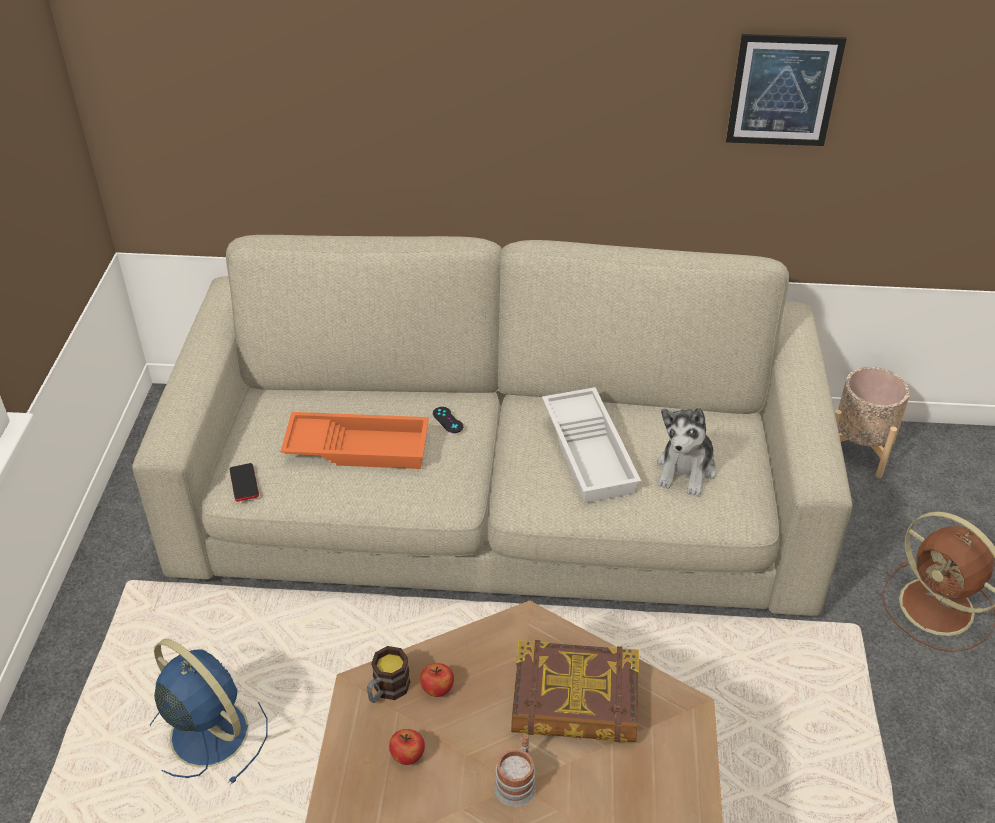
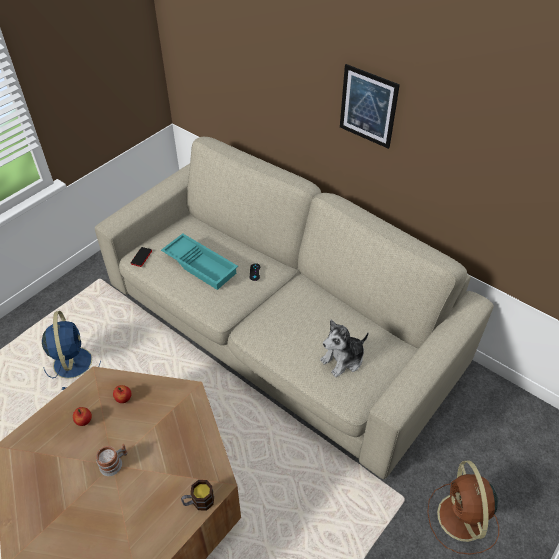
camera: 35 degrees right, 5 degrees up
(359, 446) = (201, 264): orange tray -> turquoise tray
(387, 690) = (104, 386): mug -> mug (198, 502)
(575, 701) = (174, 443): book -> none
(591, 451) = (304, 323): white tray -> none
(783, 90) = (497, 163): picture -> picture (368, 106)
(858, 450) = (499, 403): beige planter -> none

